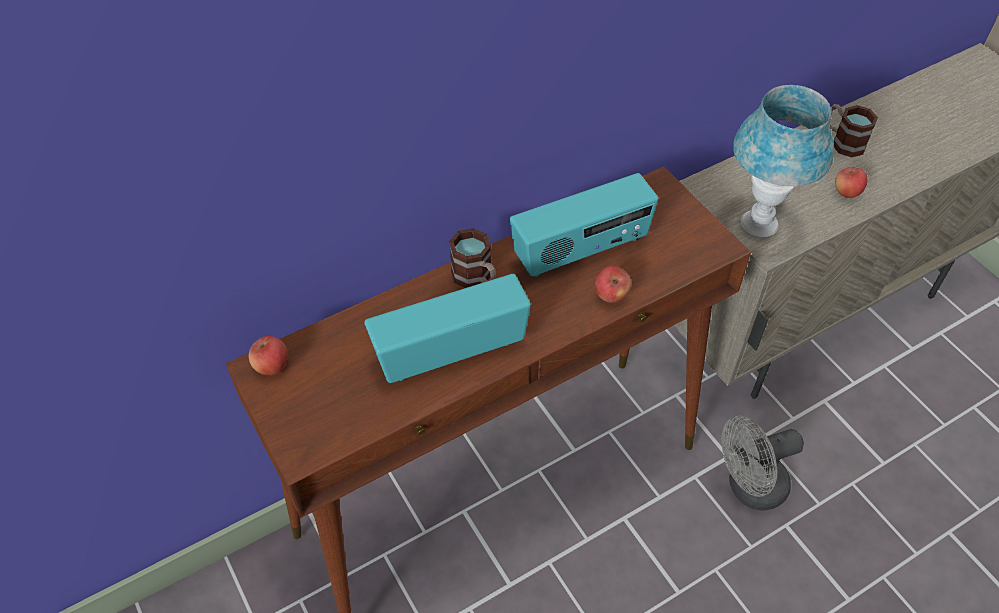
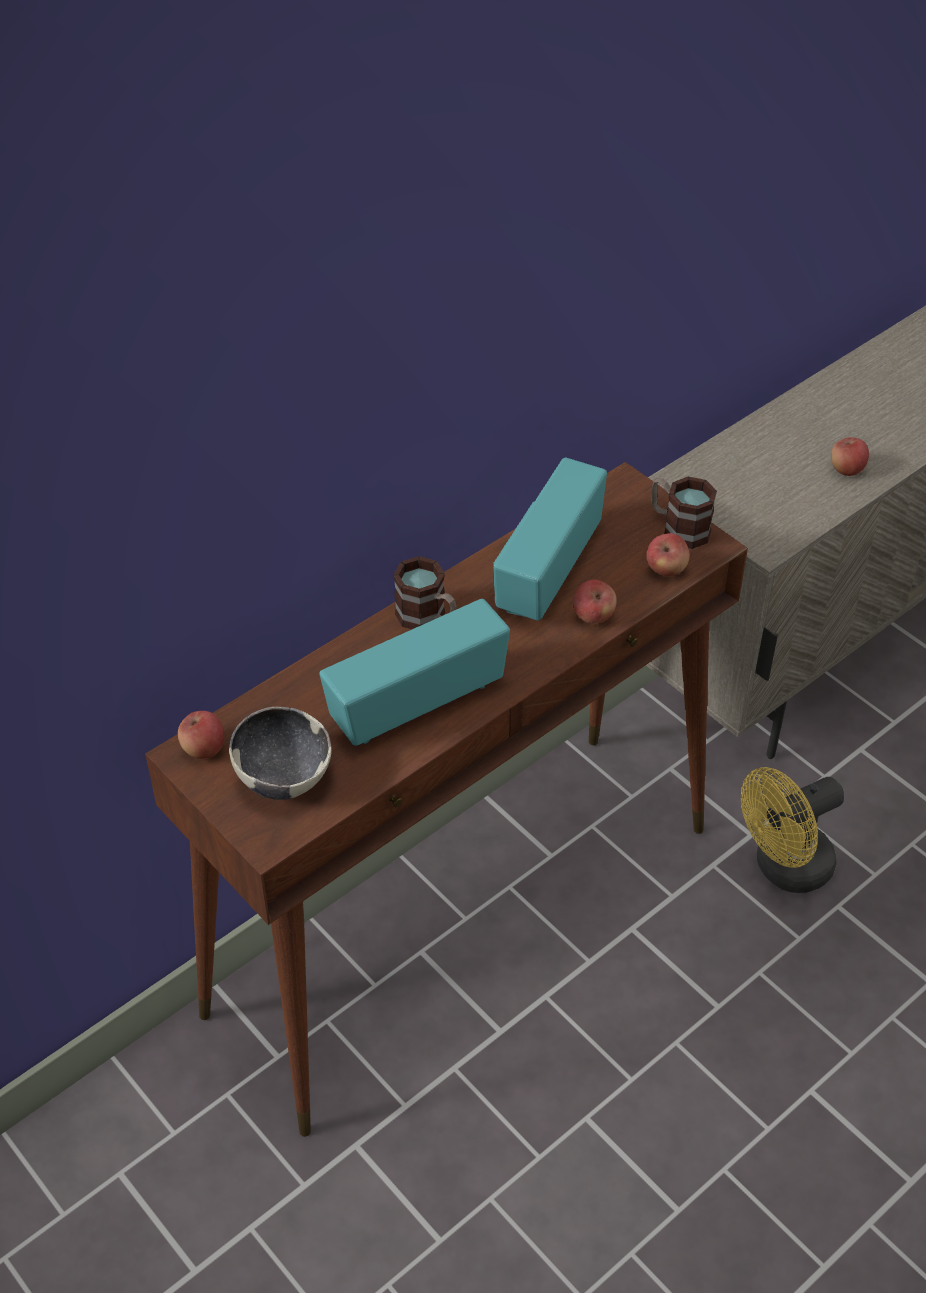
camera: 10 degrees left, 5 degrees down
(328, 400) = (283, 777): none -> bowl
(581, 250) = (547, 571): radio -> radio turned 150 degrees clockwise
(679, 262) = (666, 569): none -> apple
(748, 488) = (783, 868): grey fan -> yellow fan
(759, 224) = (749, 519): blue table lamp -> none
(842, 141) = (831, 410): mug -> mug (678, 527)

